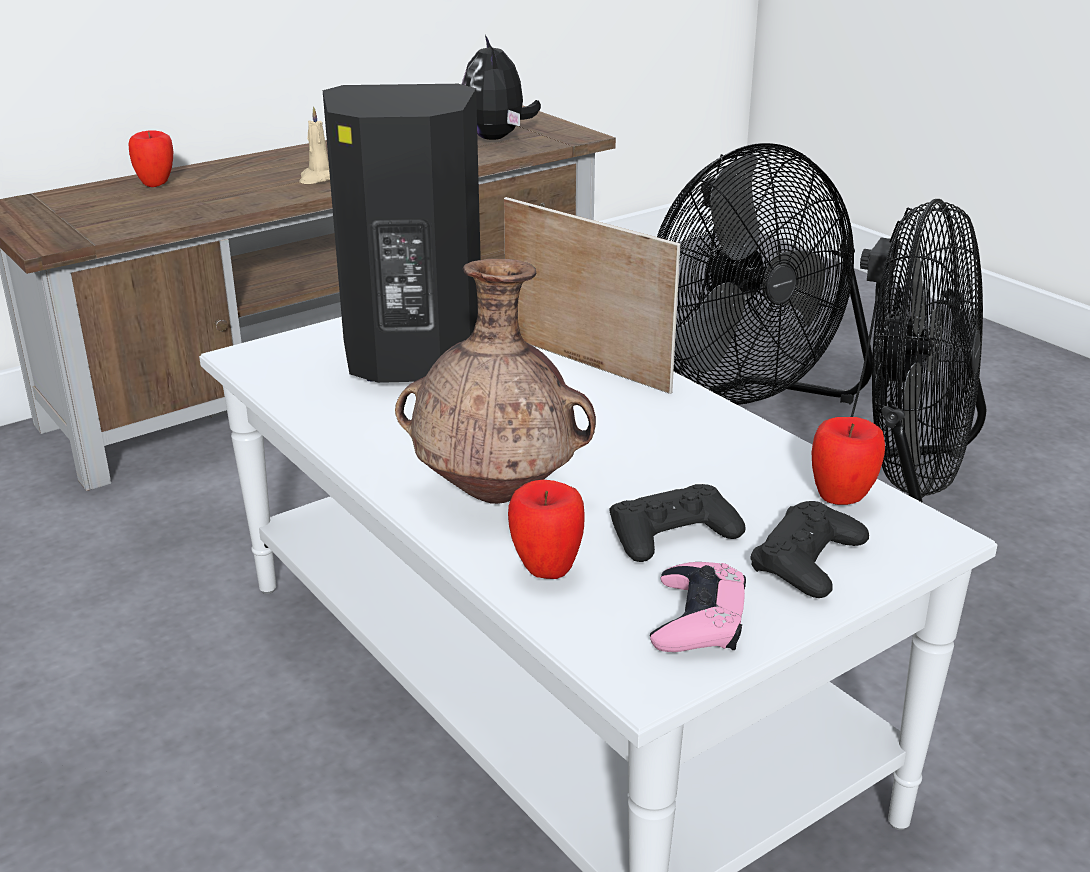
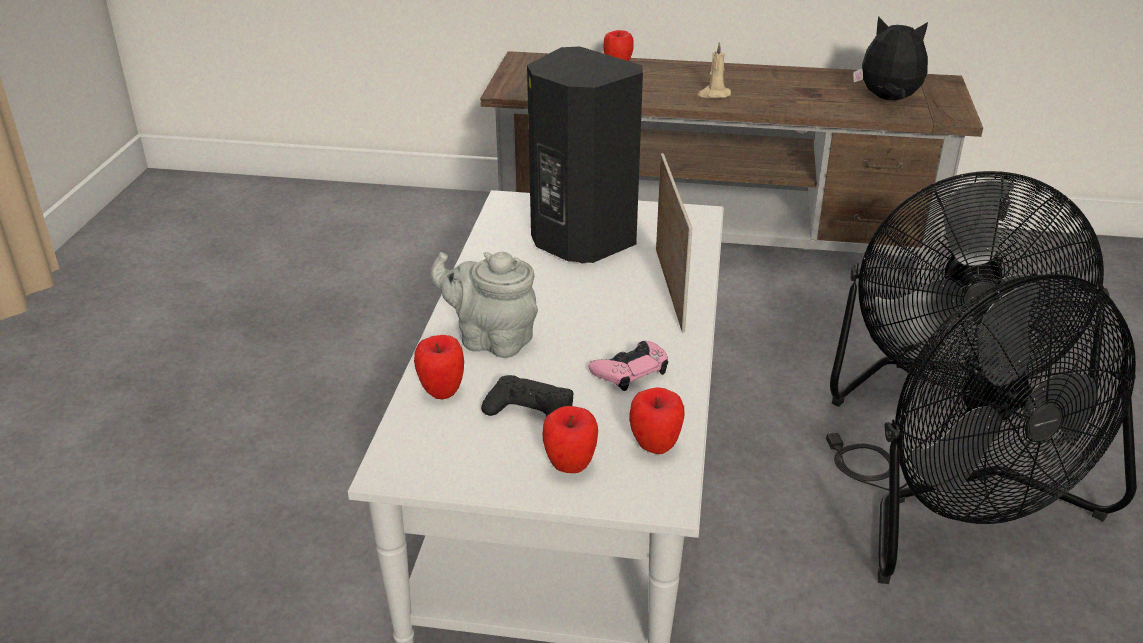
camera: 45 degrees right, 5 degrees up
(497, 138) = (888, 100): plush toy -> plush toy turned 75 degrees clockwise
(498, 493) = (491, 340): brown vase -> grey teapot
(698, 619) = (461, 459): pink game controller -> pink game controller (630, 371)
(808, 560) = (570, 467): black game controller -> apple

